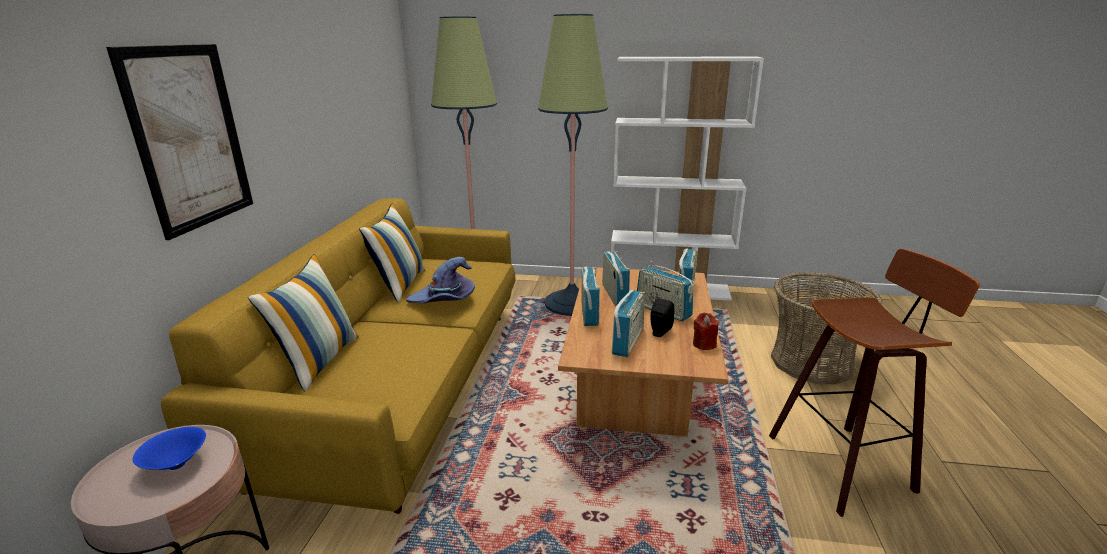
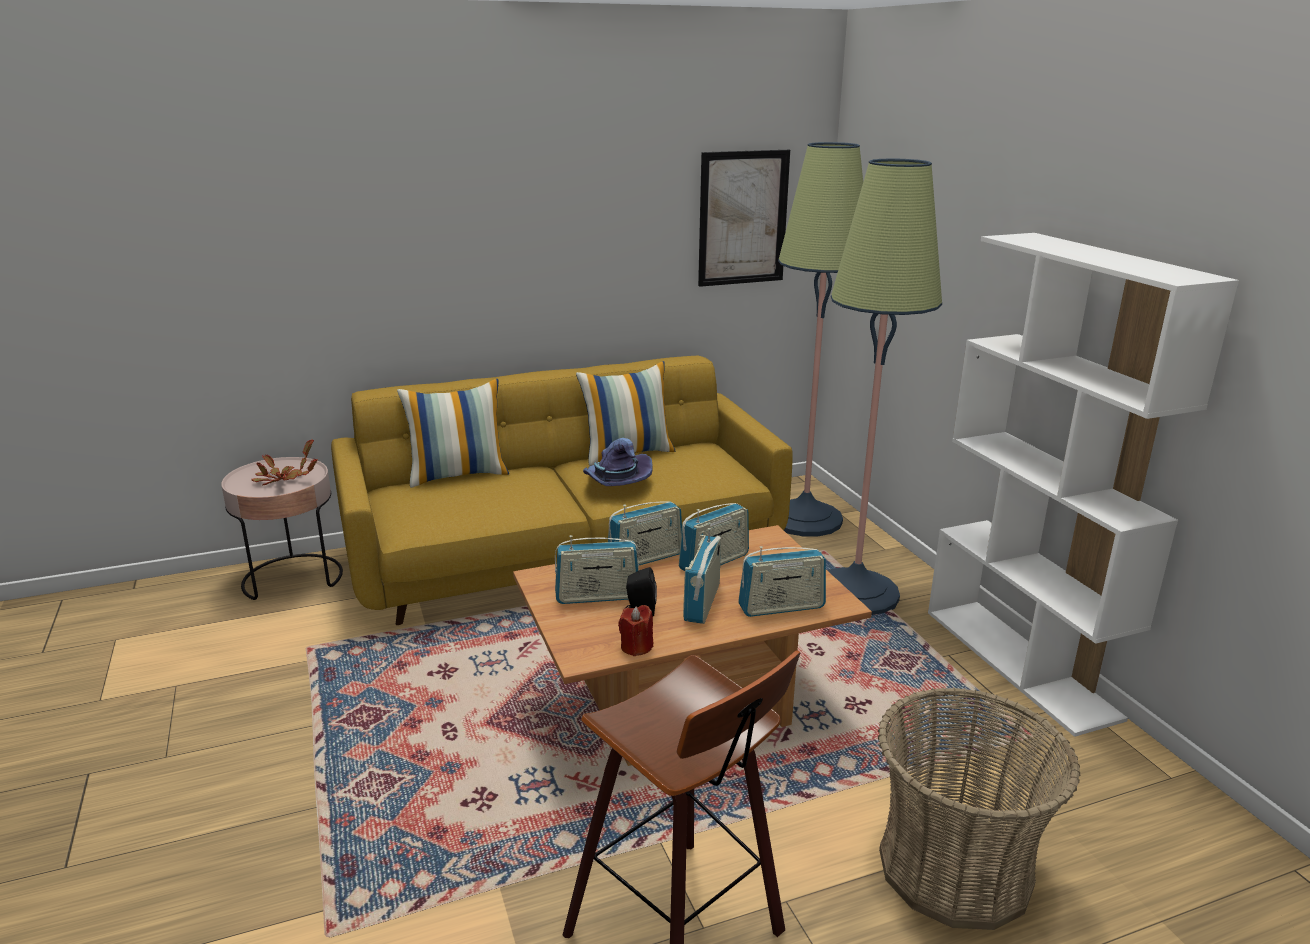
camera: 60 degrees right, 0 degrees up
(177, 466) = (282, 480): blue bowl -> potted plant
(190, 138) = (419, 250): picture -> picture (743, 218)

